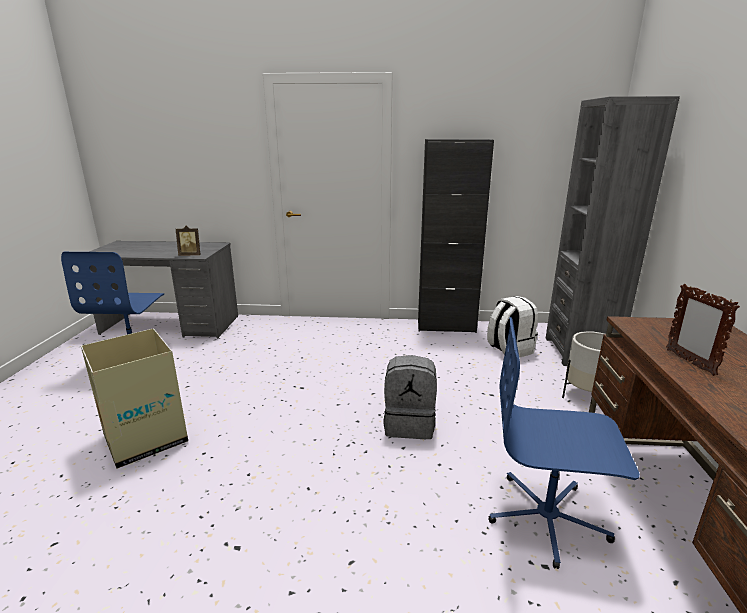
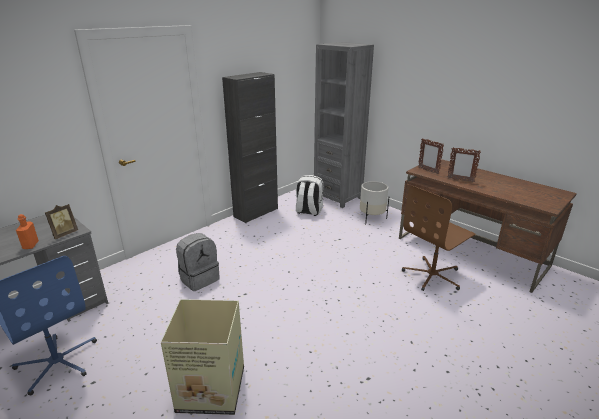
camera: 50 degrees left, 5 degrees up
(164, 254) = (30, 245): none -> orange bottle
(409, 424) = (332, 275): grey backpack -> grey backpack (199, 278)
(547, 518) = (432, 275): blue office chair -> brown office chair
(652, 329) = (428, 171): none -> picture frame

